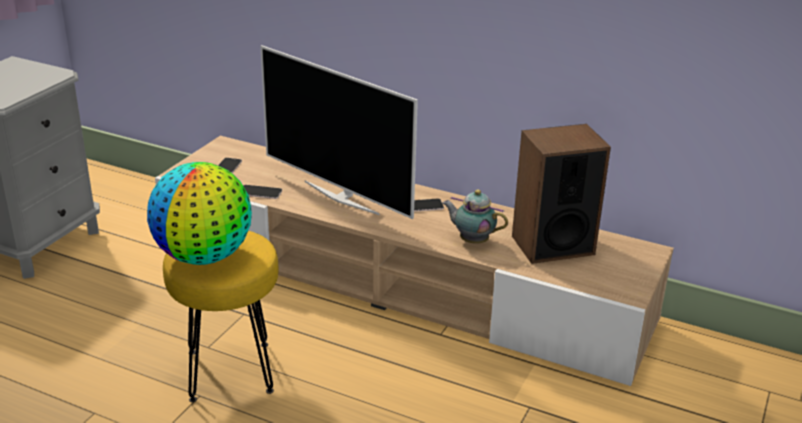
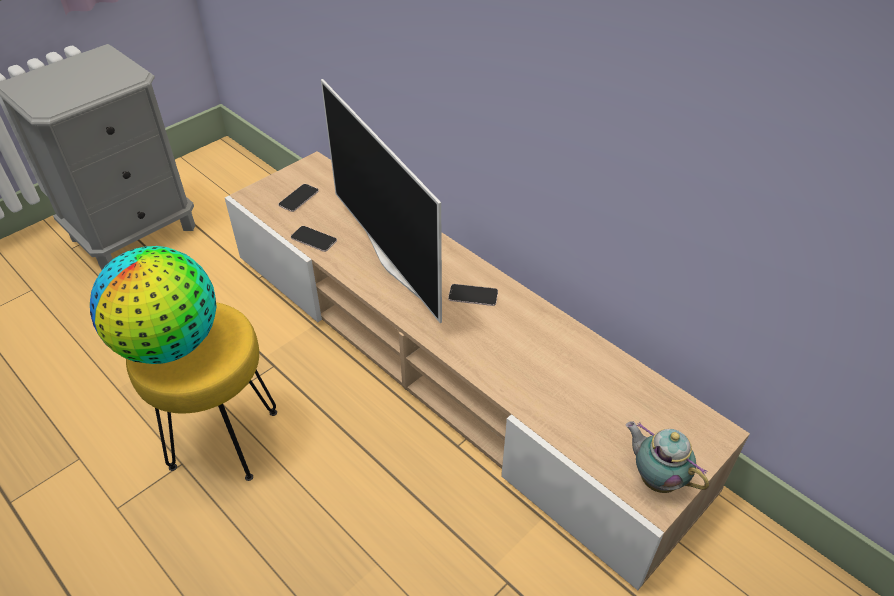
camera: 20 degrees right, 15 degrees up
(472, 241) = (503, 363): teapot -> teapot (656, 478)
(552, 245) = (595, 392): speaker -> none

